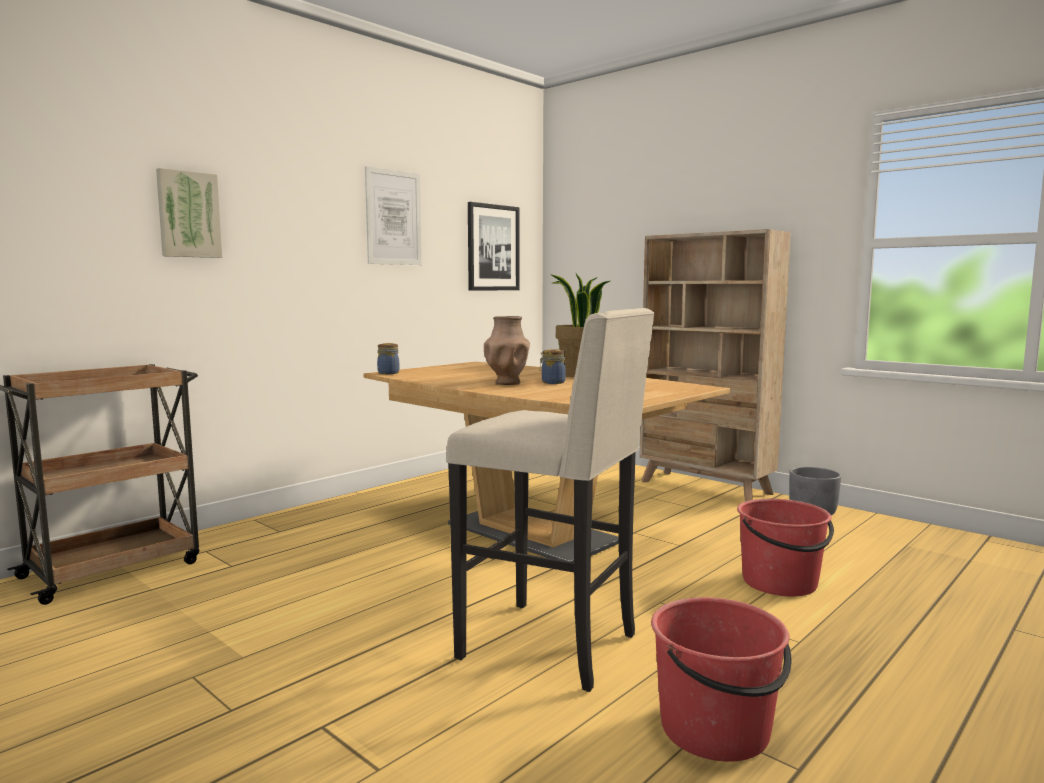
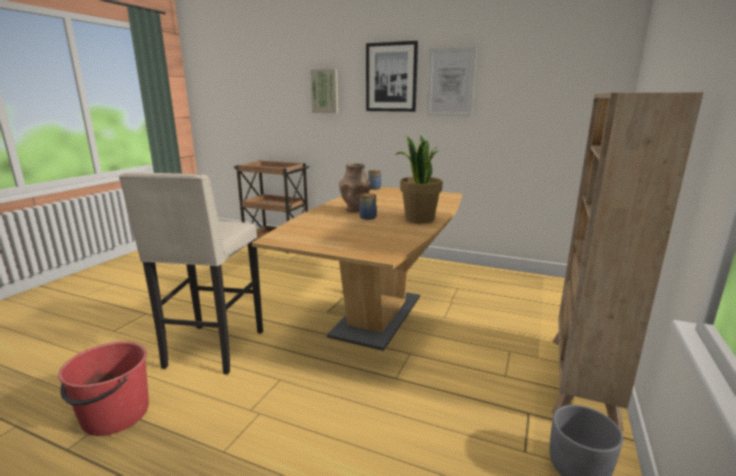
camera: 70 degrees right, 10 degrees up
(493, 247) = (555, 100): picture -> picture (391, 77)
(780, 583) = (337, 440): red bucket -> none

